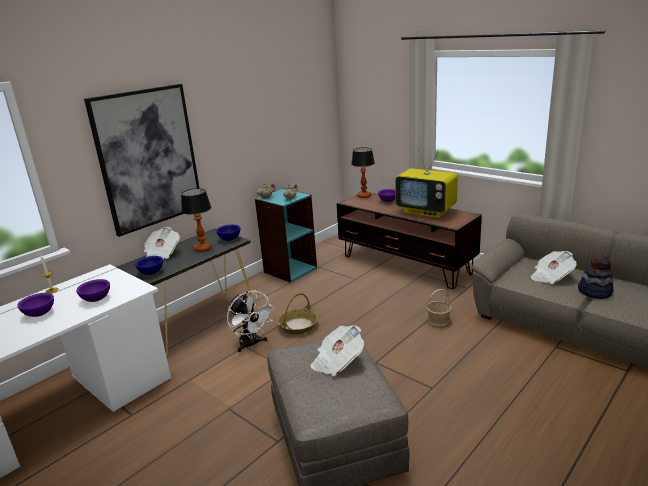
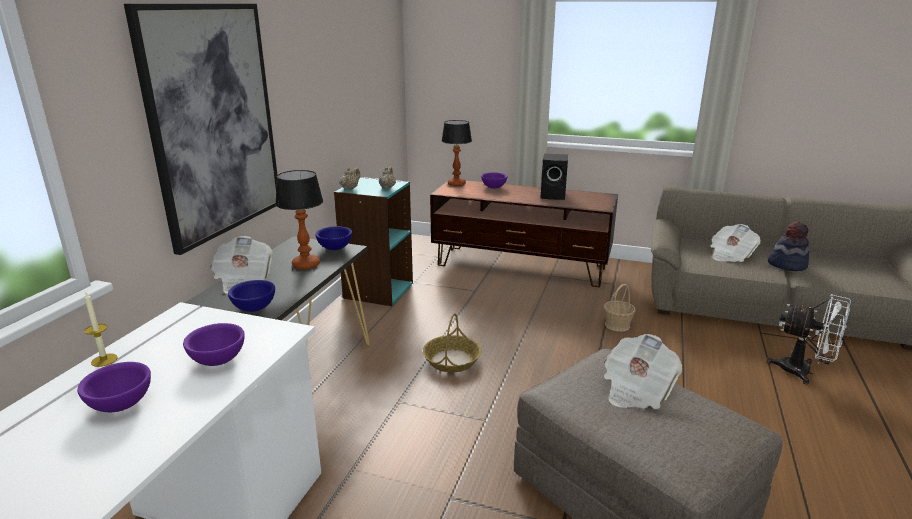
camera: 25 degrees left, 0 degrees up
(251, 344) = (407, 397): white fan -> white fan (803, 372)
(426, 211) = (554, 195): television -> black speaker

